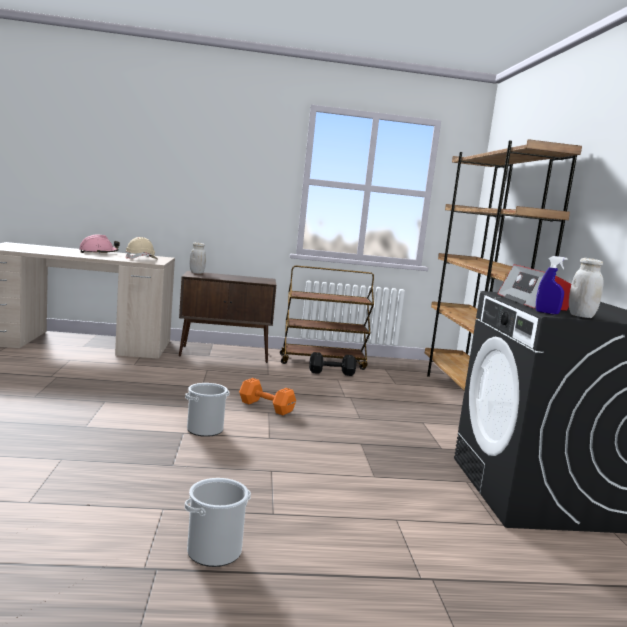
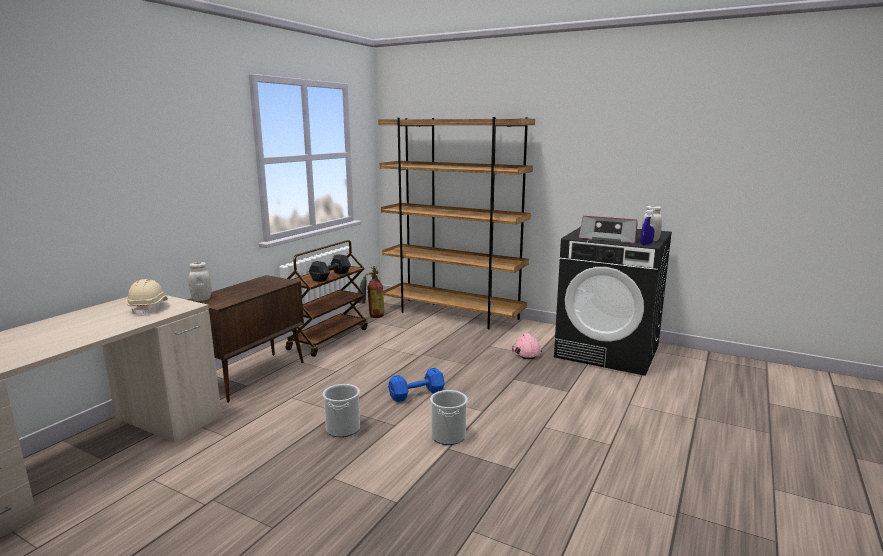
camera: 55 degrees left, 5 degrees up
(98, 253) = (67, 323): pink hard hat -> pink hard hat (526, 352)
(214, 551) = (658, 481): bucket -> bucket (343, 428)
(267, 407) = (418, 394): orange dumbbell -> blue dumbbell
(332, 373) = (360, 343): black dumbbell -> black dumbbell (331, 276)
(393, 367) = (371, 317): none -> fire extinguisher

